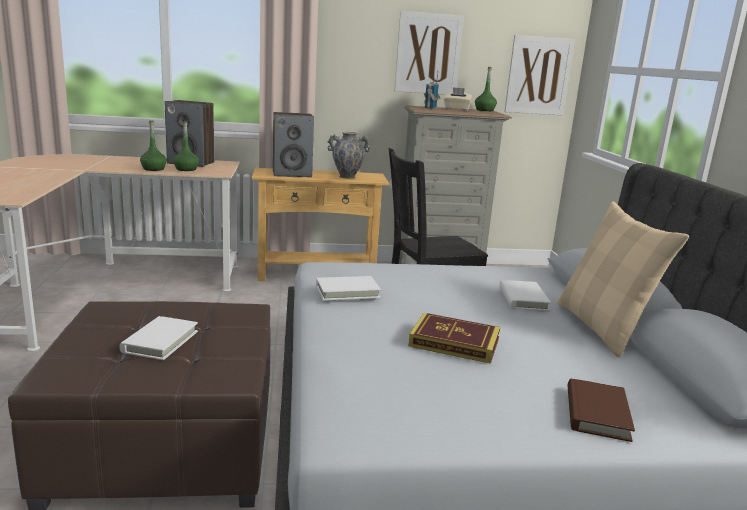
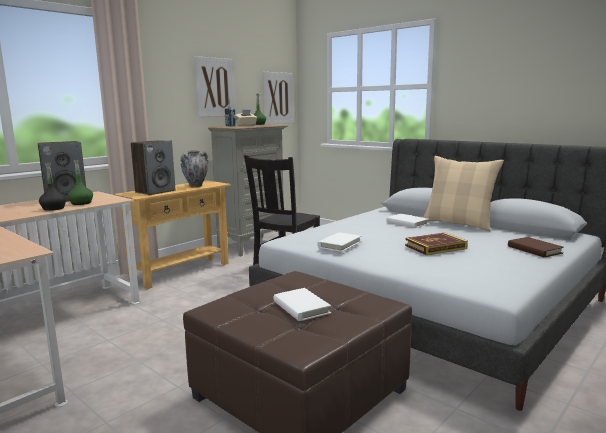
camera: 40 degrees left, 5 degrees down
(153, 169) = (53, 208): green bottle -> black bottle

